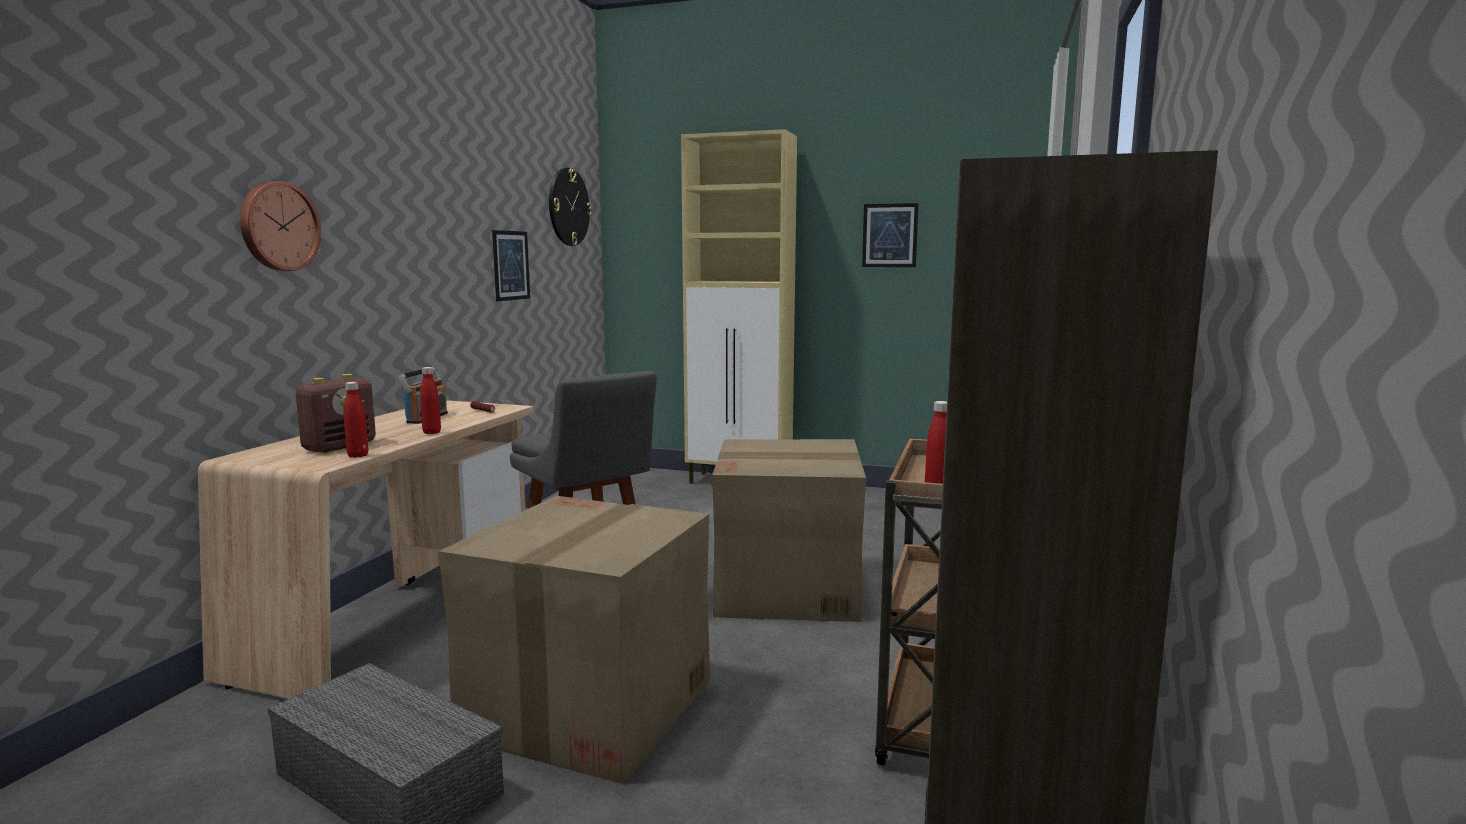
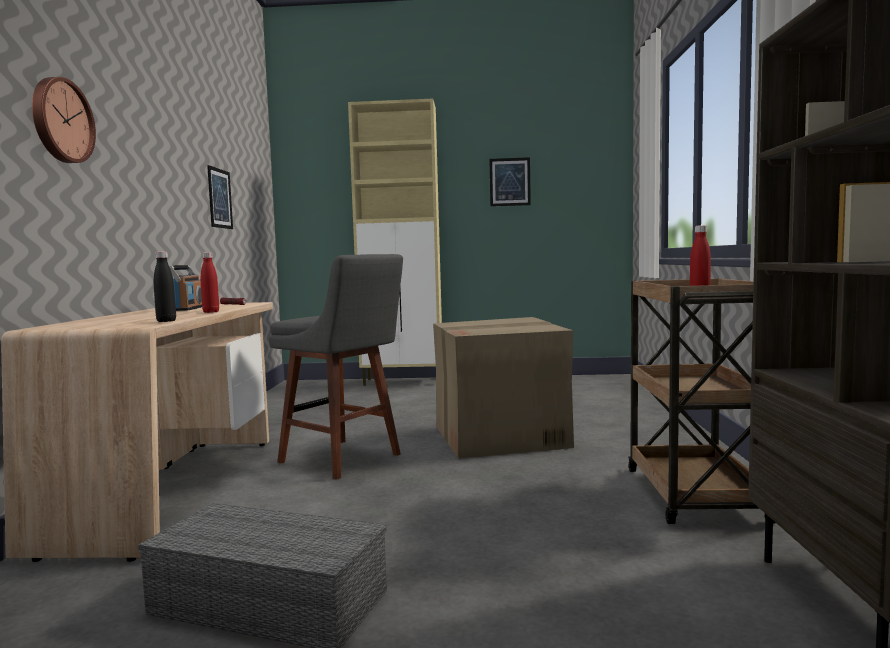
camera: 15 degrees left, 5 degrees down
(340, 446) = (136, 319): radio -> none
(358, 455) = (166, 321): red bottle -> black bottle
(568, 207) = (253, 159): wall clock -> none
(587, 708) = (408, 525): cardboard box -> none

